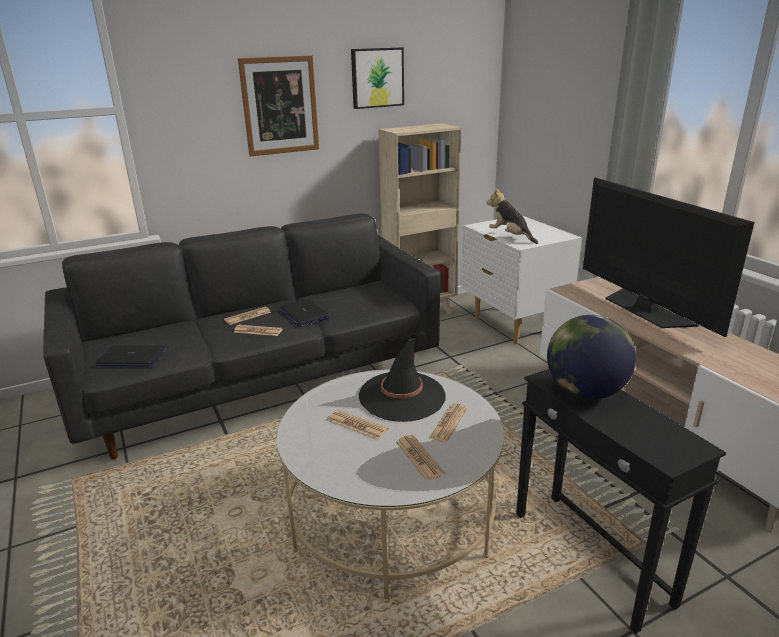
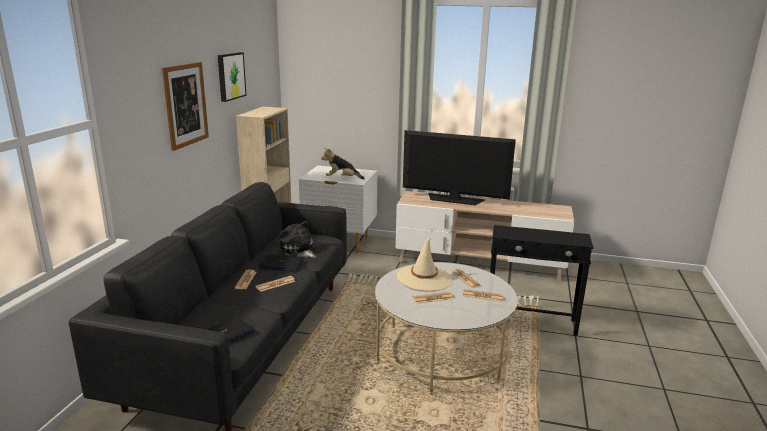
camera: 50 degrees left, 5 degrees down
(348, 306) = (299, 250): none -> plush toy
(402, 396) = (424, 278): black hat -> beige hat
(585, 392) = (521, 233): globe -> none

